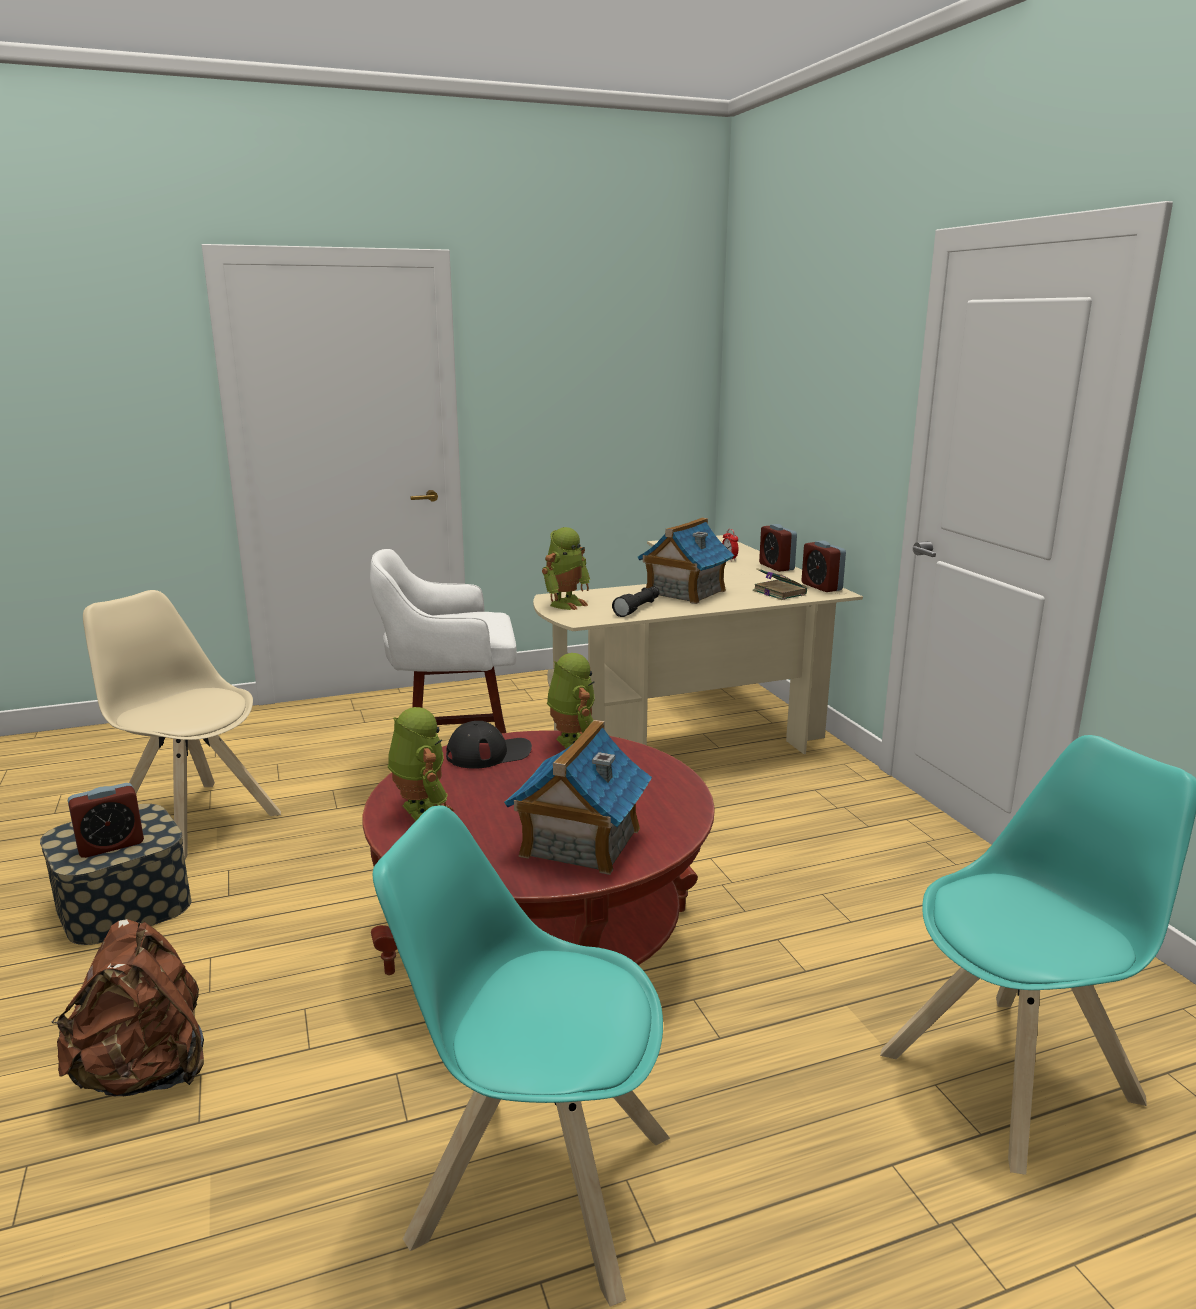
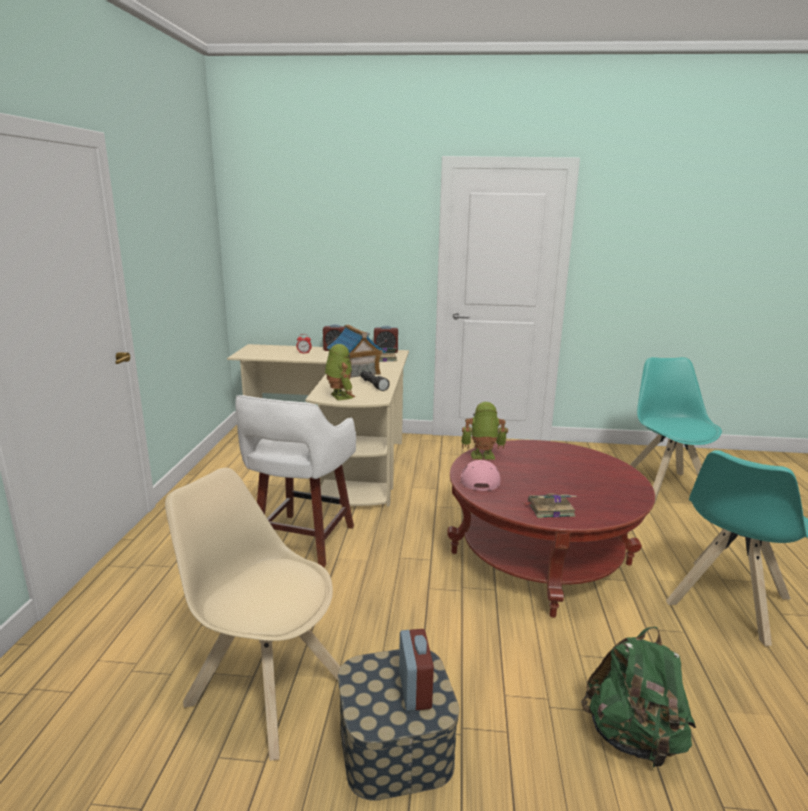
camera: 65 degrees left, 0 degrees up
(145, 1073) = (633, 738): brown backpack -> green backpack
(193, 818) = (264, 689): beige chair -> beige chair turned 60 degrees clockwise
(420, 811) = (549, 509): toy robot -> book
(489, 753) = (479, 478): black cap -> pink cap
(579, 842) = (602, 477): toy house -> none

